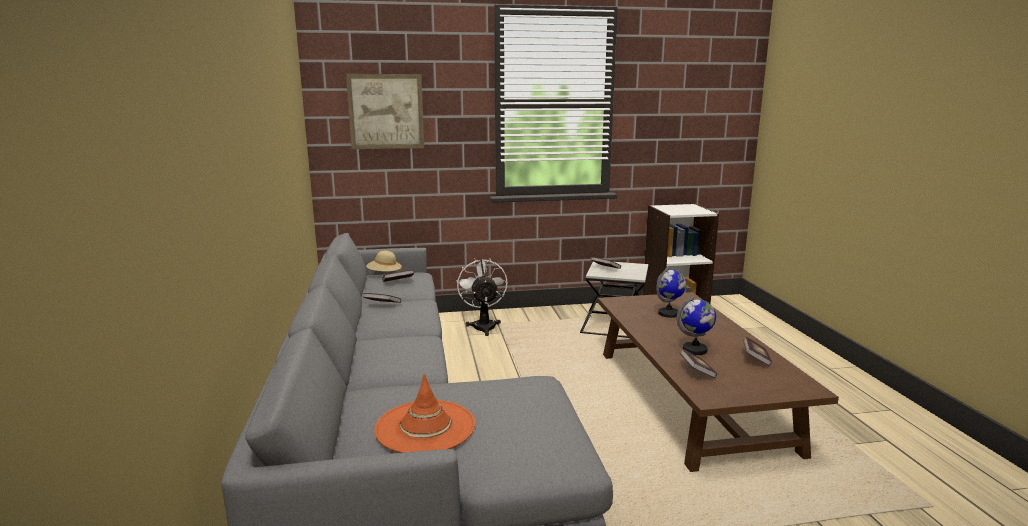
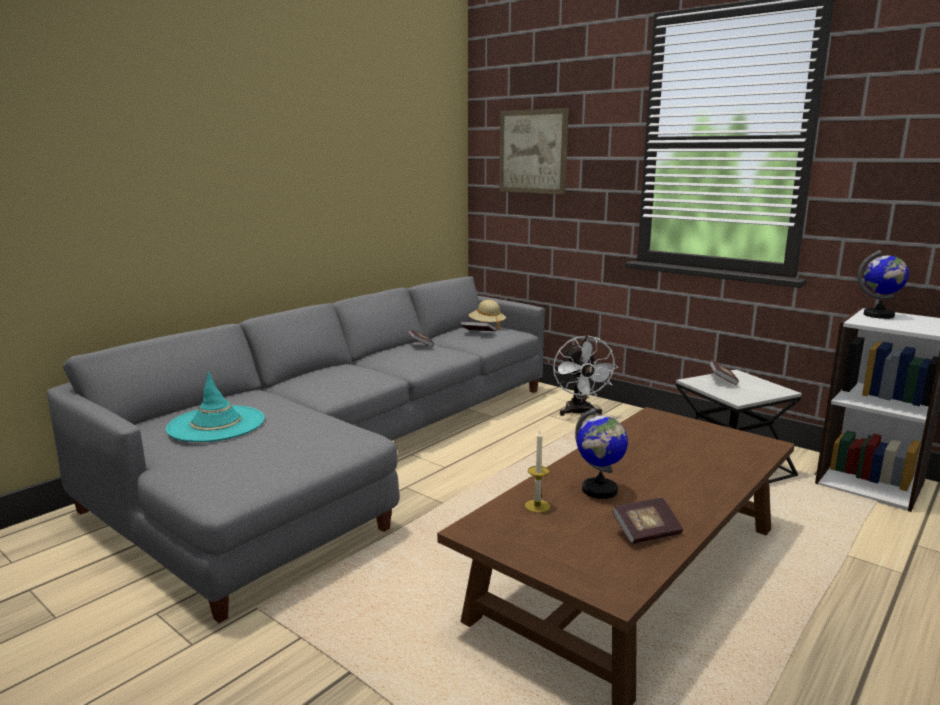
camera: 50 degrees right, 0 degrees up
(425, 427) = (216, 424): orange hat -> turquoise hat
(483, 325) = (580, 413): white fan -> white fan turned 135 degrees clockwise
(668, 314) = (682, 449): globe -> globe (879, 315)
(697, 371) = (537, 506): book -> candle

